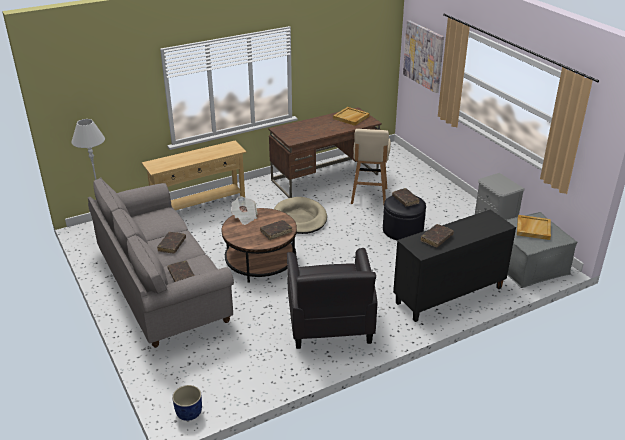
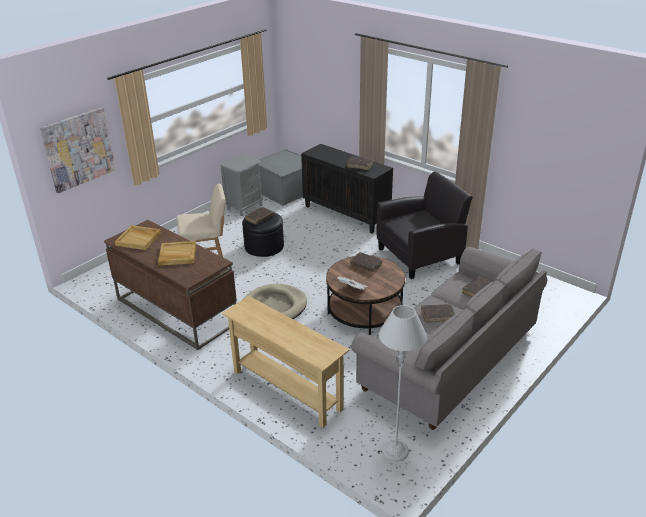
camera: 110 degrees left, 0 degrees up
(189, 412) = (565, 291): blue planter -> none
(533, 228) = (281, 161): beige tray -> beige tray (177, 255)

